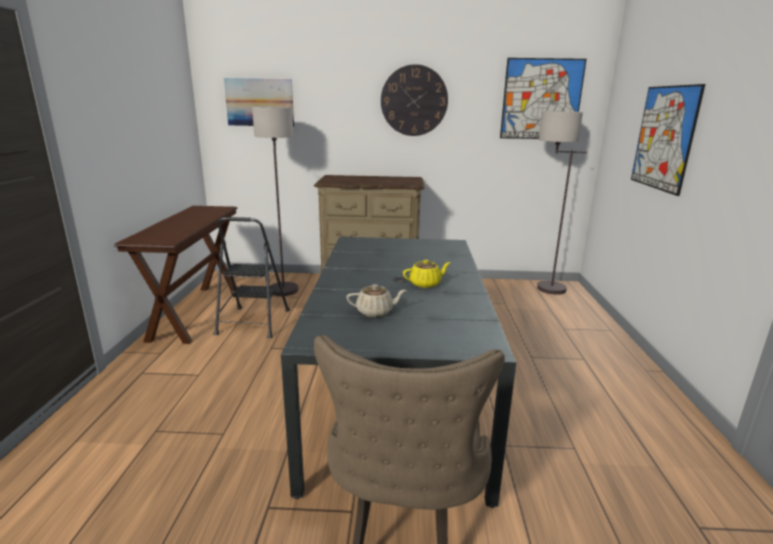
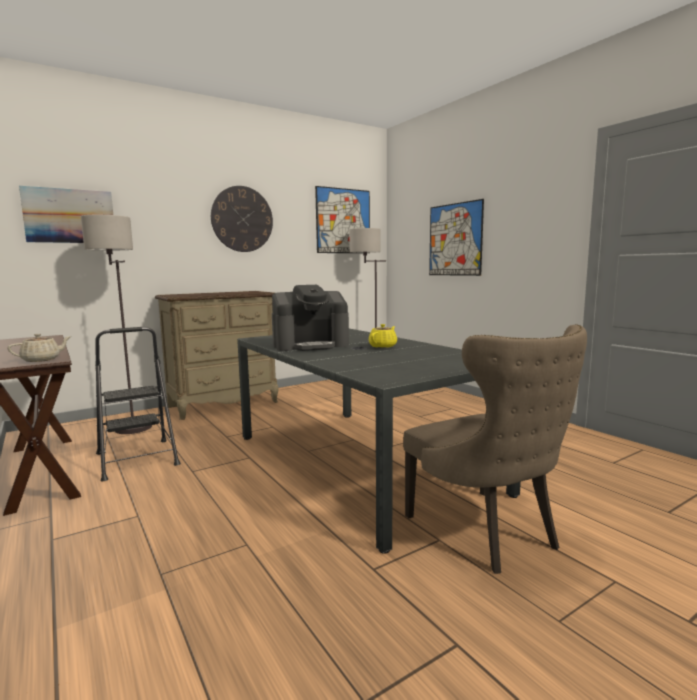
camera: 35 degrees left, 10 degrees down
(370, 263) = (310, 345): none -> coffee machine
(375, 312) = (388, 361): beige teapot -> beige teapot (42, 360)

